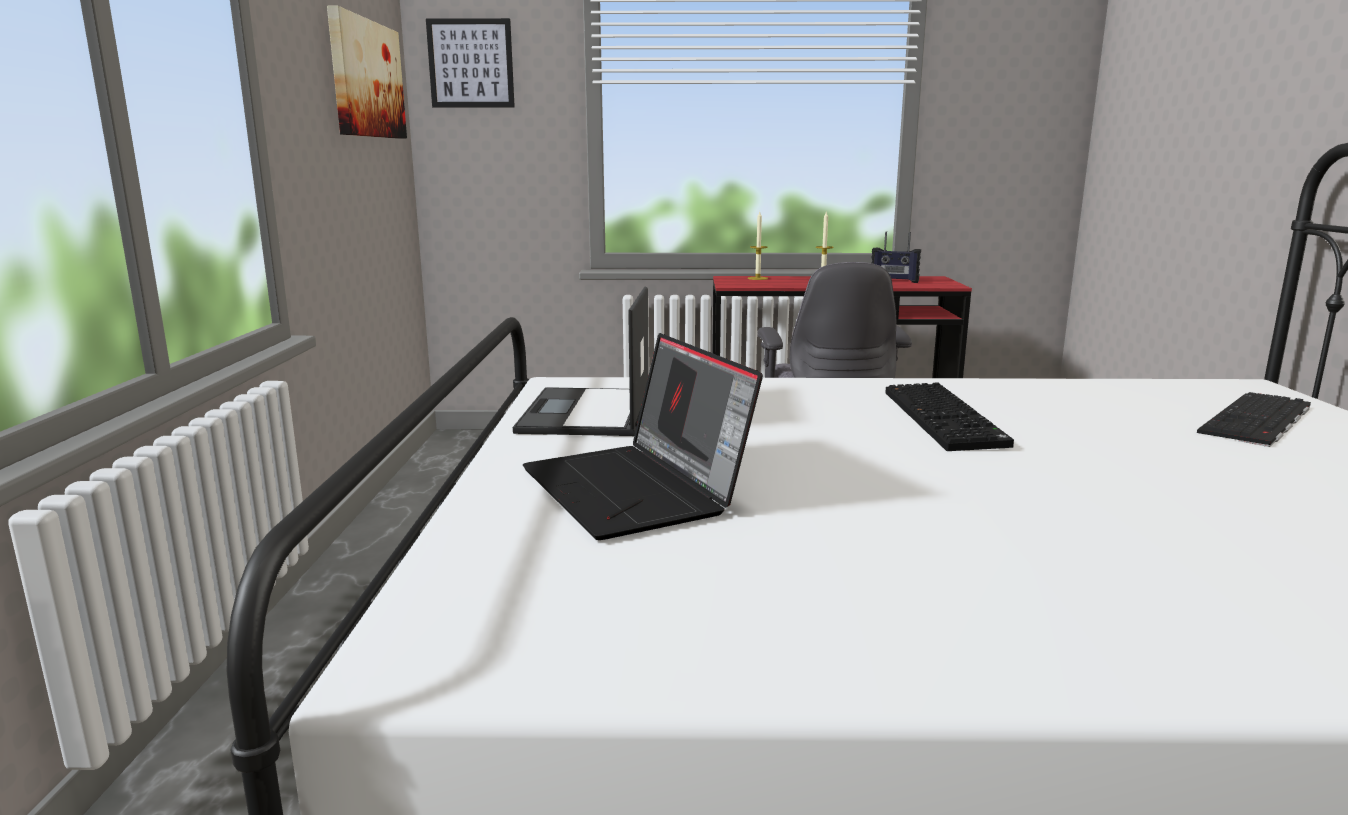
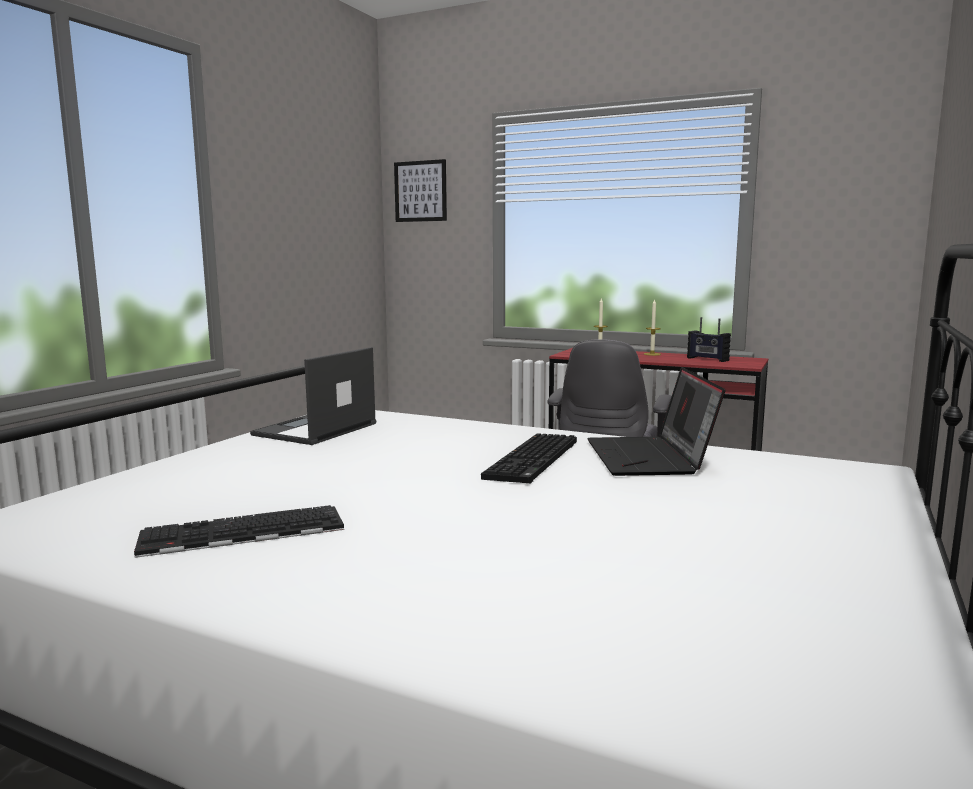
camera: 25 degrees right, 5 degrees down
(366, 79) = (330, 206): picture -> none
(638, 490) = (245, 473): laptop -> laptop (650, 458)
(1258, 420) = (798, 494): keyboard -> keyboard (240, 533)

